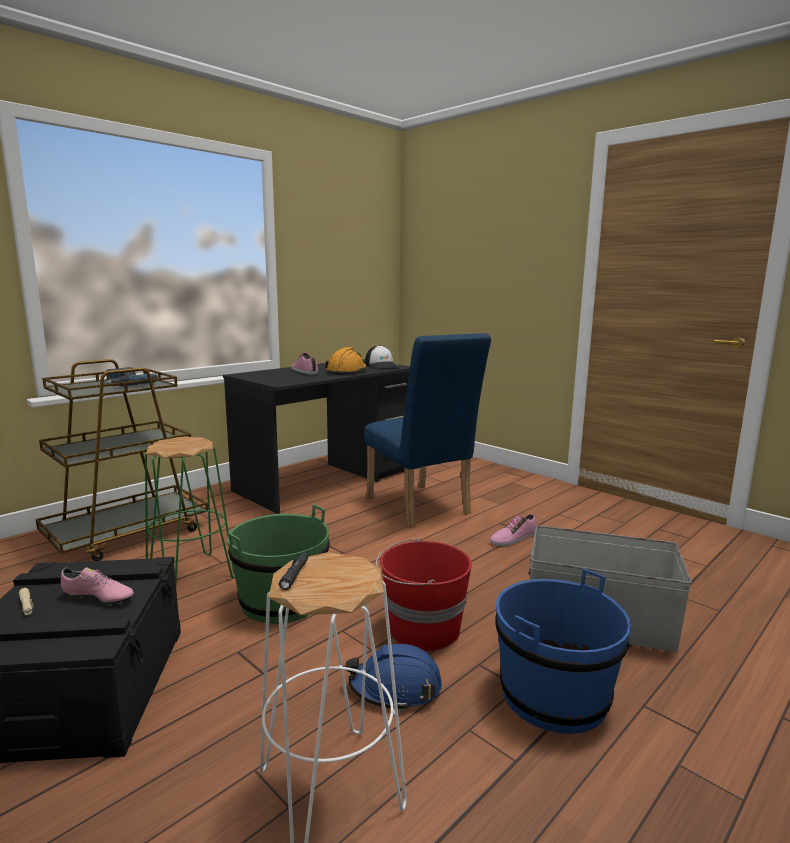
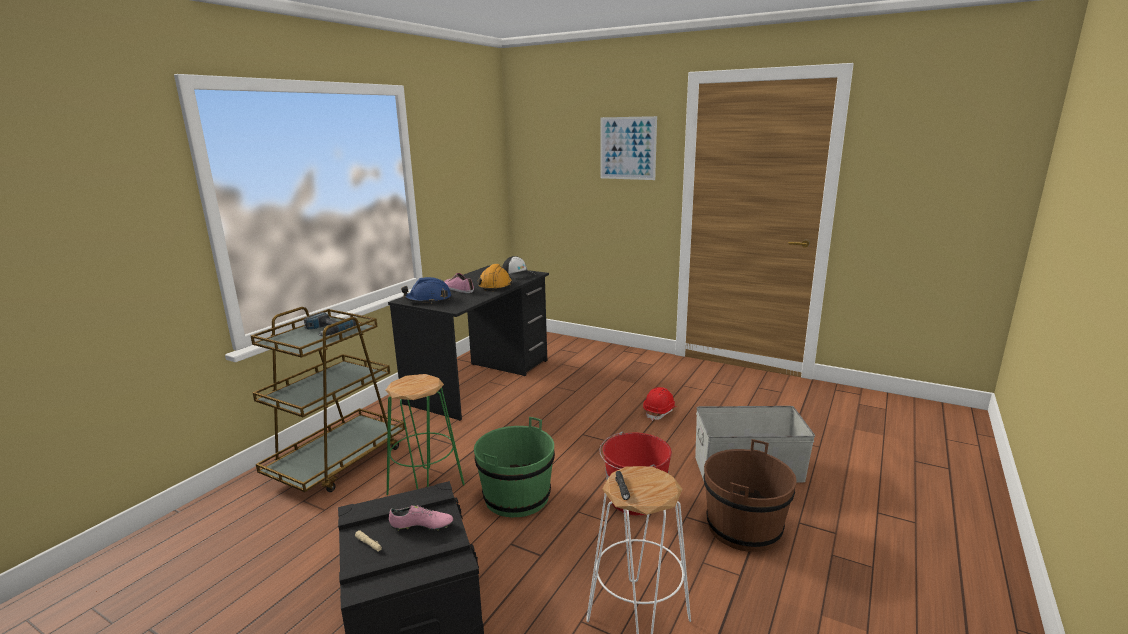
camera: 15 degrees left, 5 degrees up
(395, 688) = (640, 545): blue hard hat -> blue hard hat (428, 300)
(421, 508) = (576, 396): blue chair -> none
(513, 538) = (660, 412): shoe -> red hard hat
(523, 230) = (627, 148): none -> picture
(554, 696) = (744, 528): blue bucket -> brown bucket

